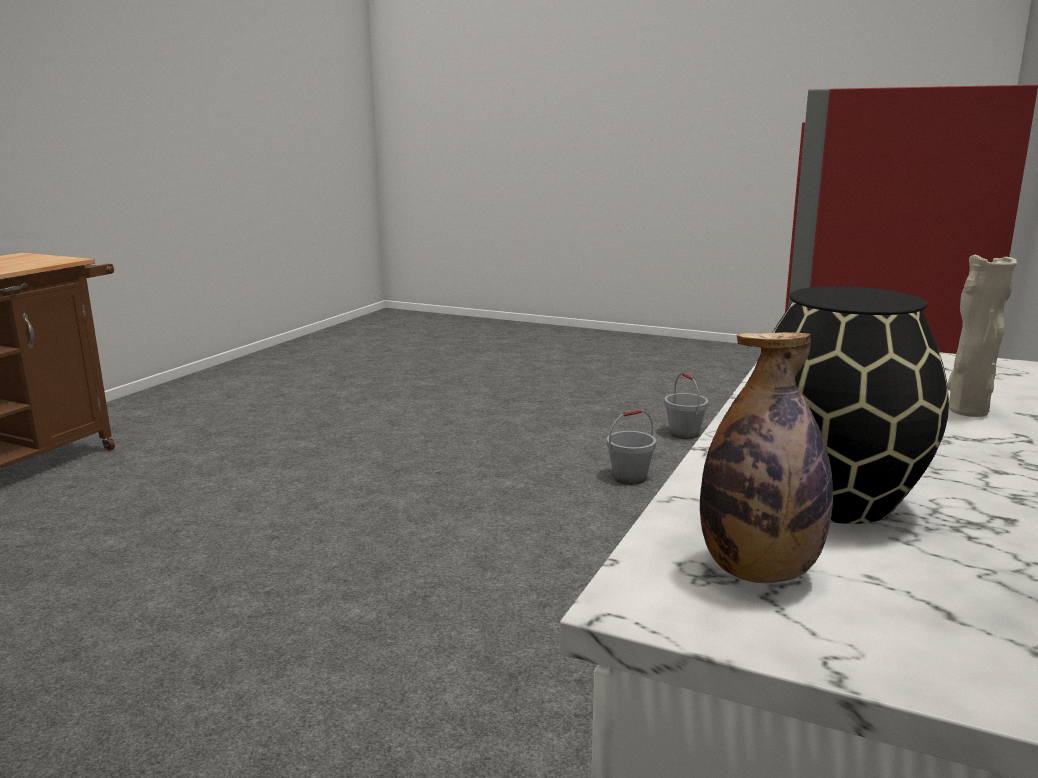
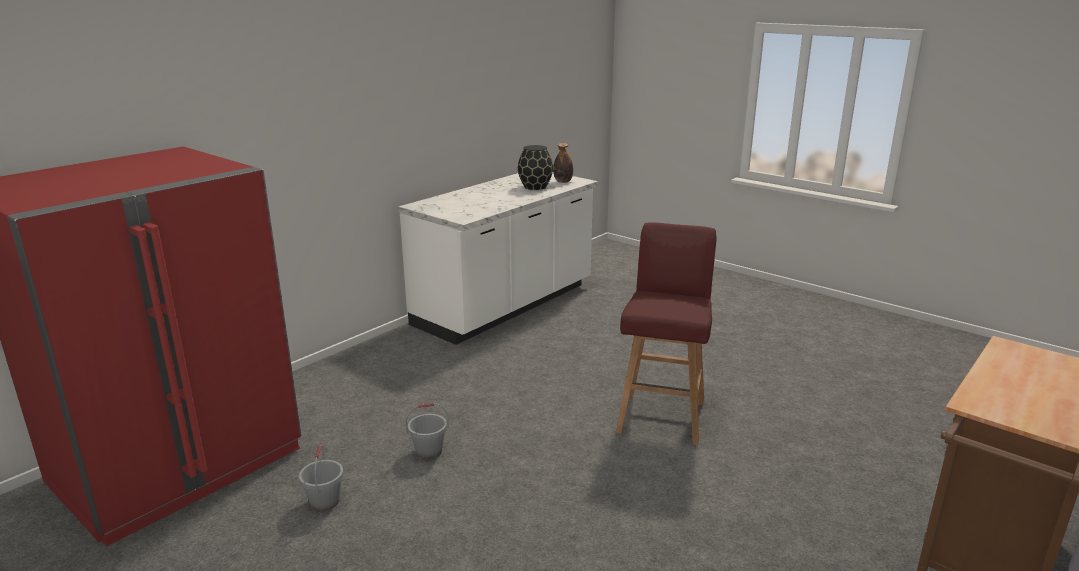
camera: 165 degrees left, 5 degrees up
(313, 559) = (662, 415): none -> red stool
(966, 411) = (468, 197): beige vase -> none

